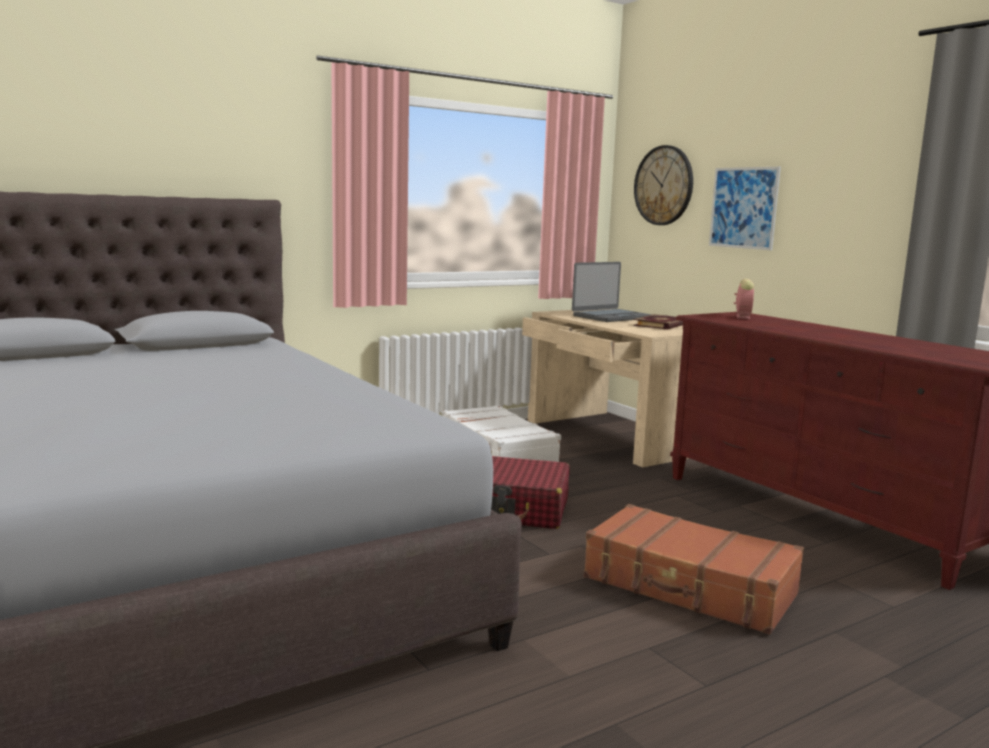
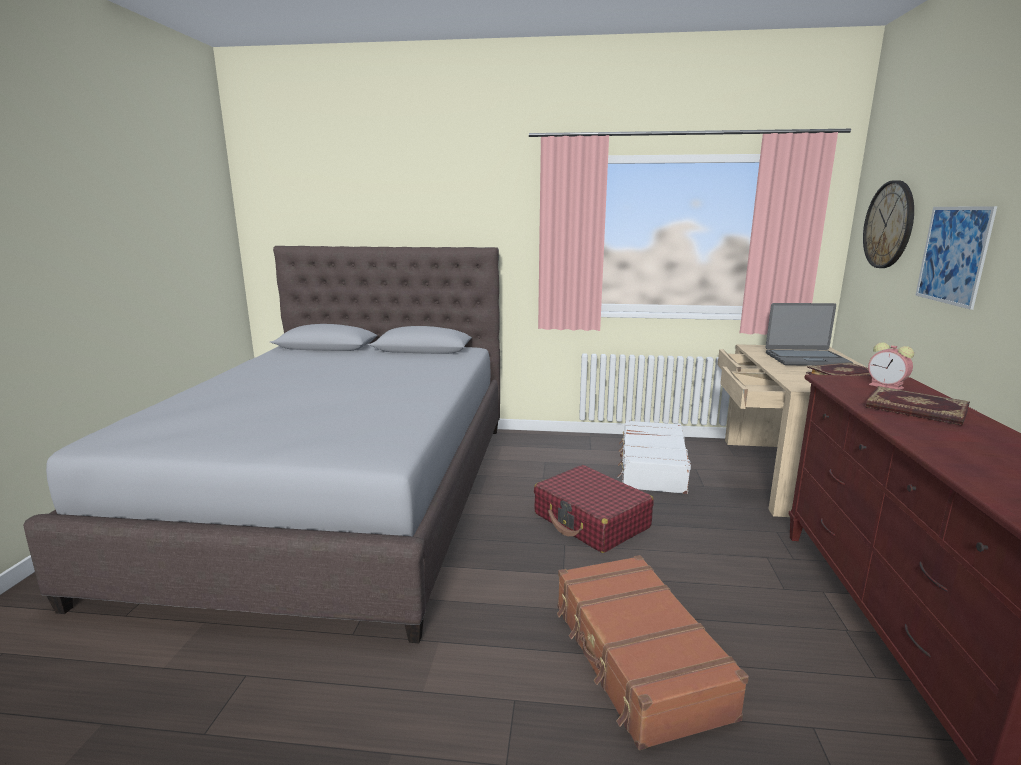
camera: 40 degrees right, 5 degrees up
(742, 317) = (887, 386): alarm clock -> alarm clock turned 90 degrees clockwise
(788, 326) = (915, 410): none -> book

